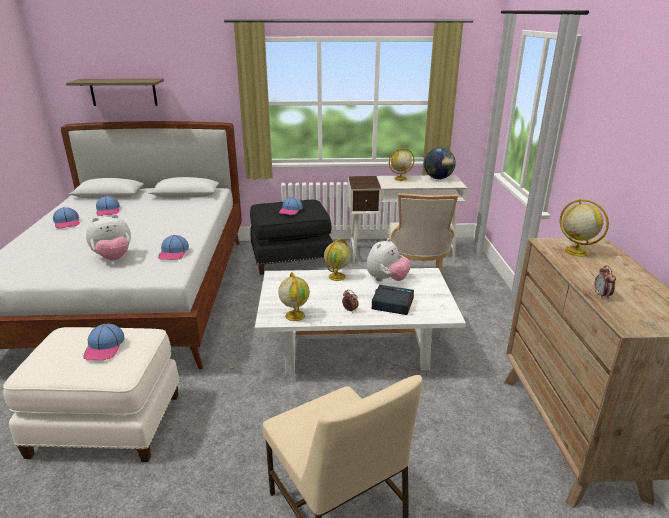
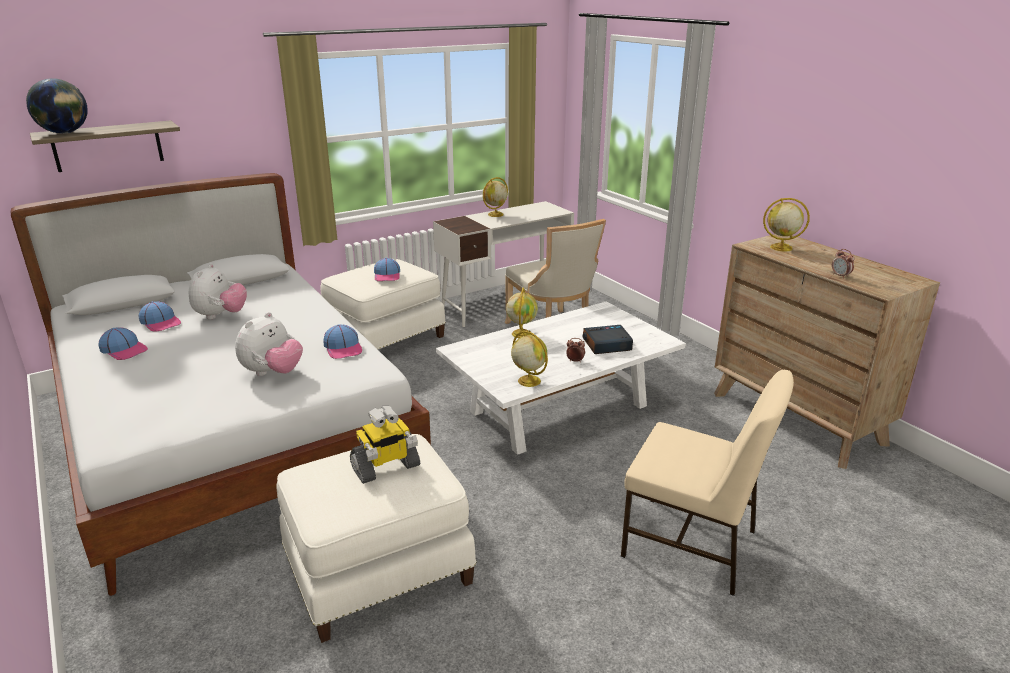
camera: 30 degrees left, 0 degrees up
(105, 347) = (385, 467): cap -> toy robot
(291, 258) = (385, 338): black ottoman -> white ottoman
(386, 280) = (573, 324): plush toy -> plush toy (220, 315)
(438, 178) = (533, 208): globe -> globe (64, 133)

